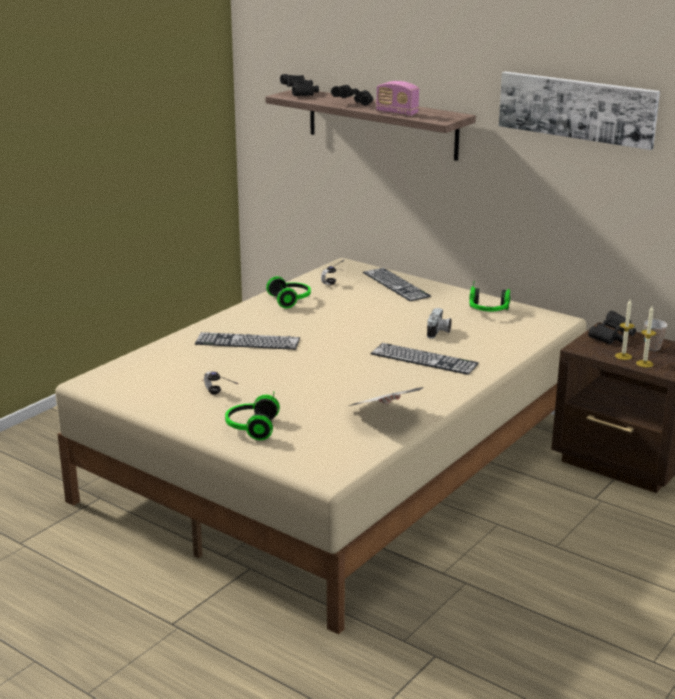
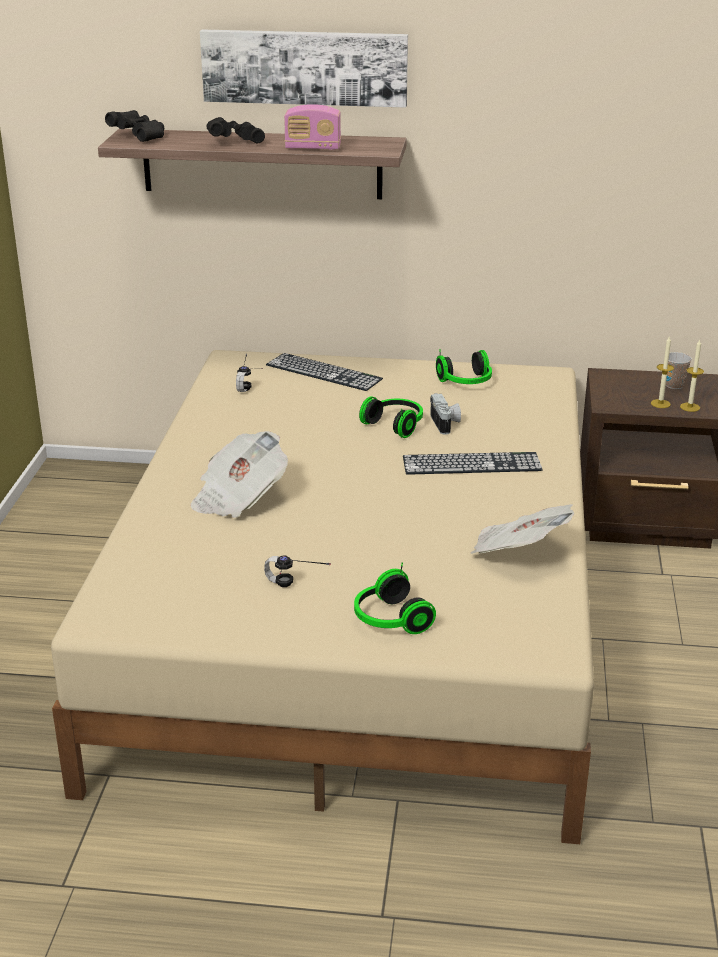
camera: 30 degrees left, 5 degrees up
(247, 341) = (238, 498): keyboard -> newspaper
(291, 300) = (223, 425): headphones -> headphones (395, 425)
(577, 108) = (550, 114): picture -> picture (304, 67)
(612, 337) = (624, 383): black binoculars -> none

